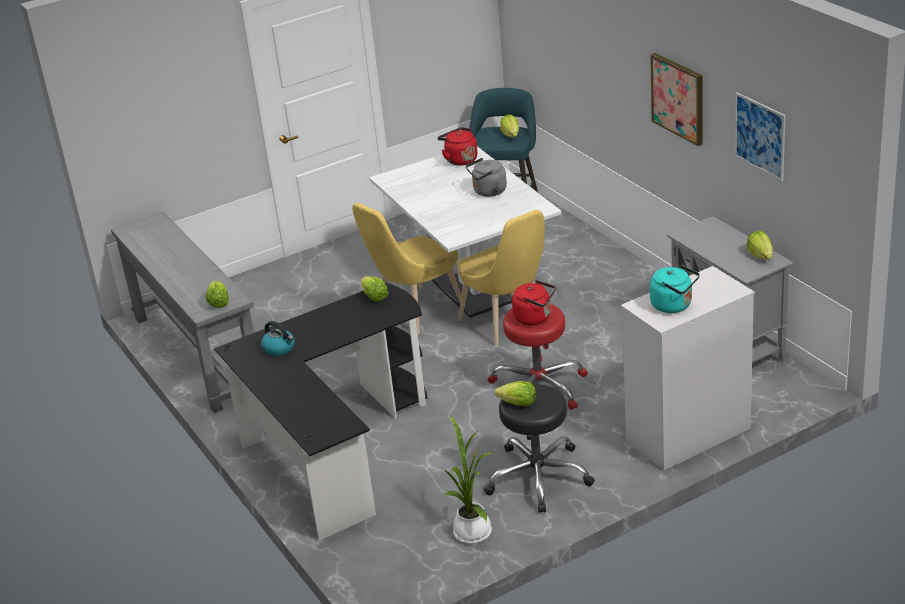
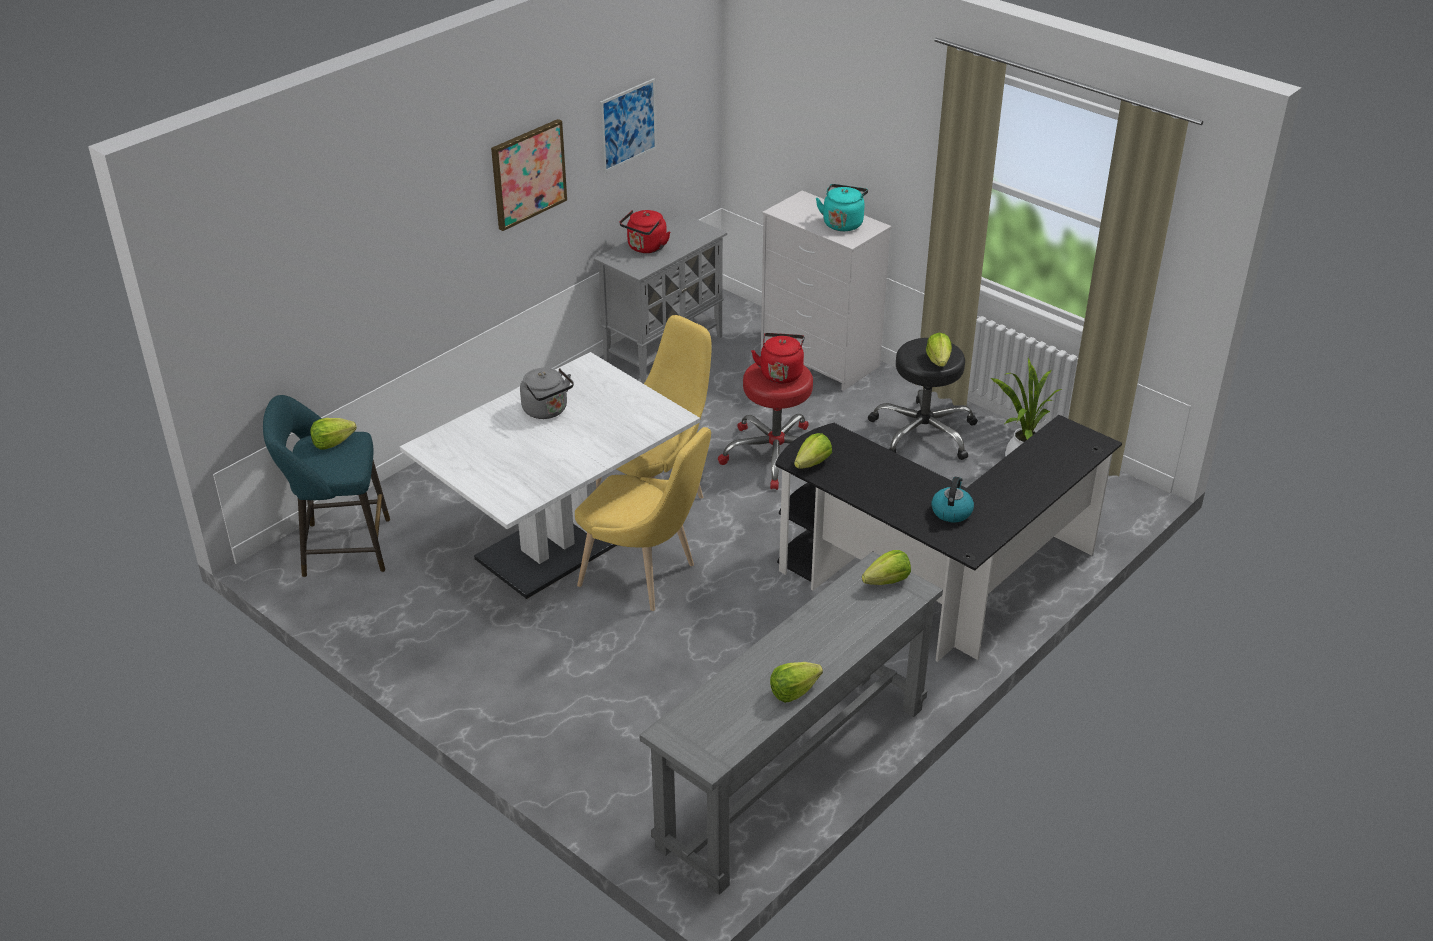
camera: 110 degrees left, 5 degrees up
(459, 160) = (451, 450): red kettle -> red kettle (646, 248)
(760, 256) = (674, 228): lettuce -> lettuce (793, 691)

